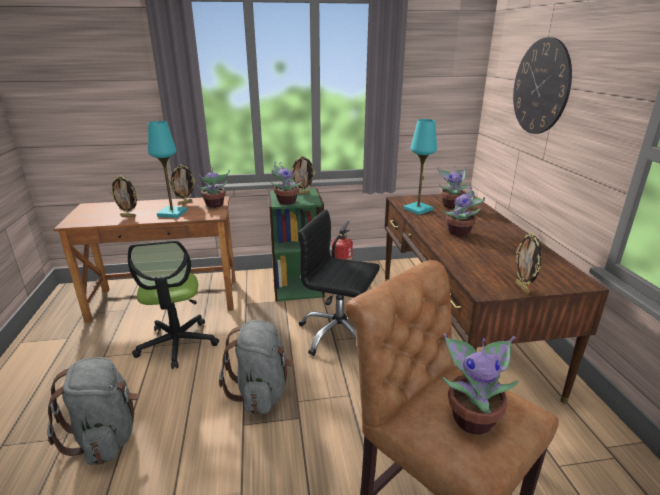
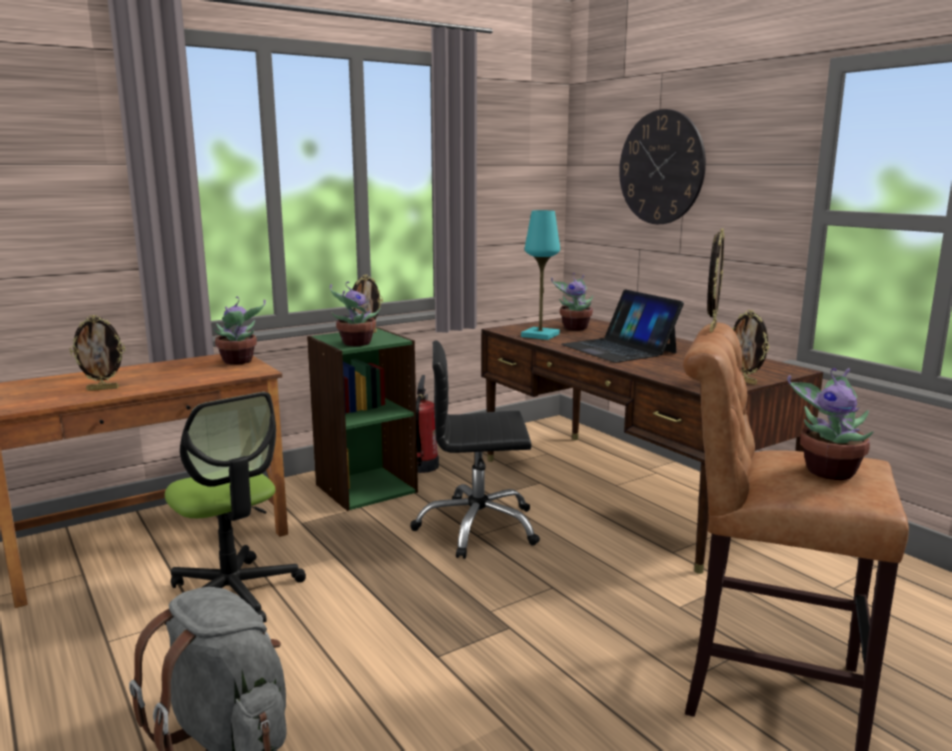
camera: 25 degrees left, 10 degrees down
(172, 213) = (180, 377): turquoise table lamp -> none
(185, 203) = (181, 364): picture frame -> picture frame (711, 328)
(261, 392) = (428, 615): grey backpack -> none
(460, 232) = (619, 349): potted plant -> laptop

